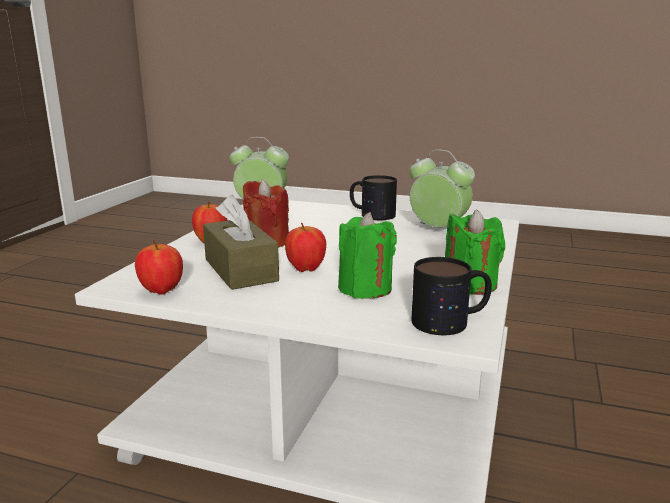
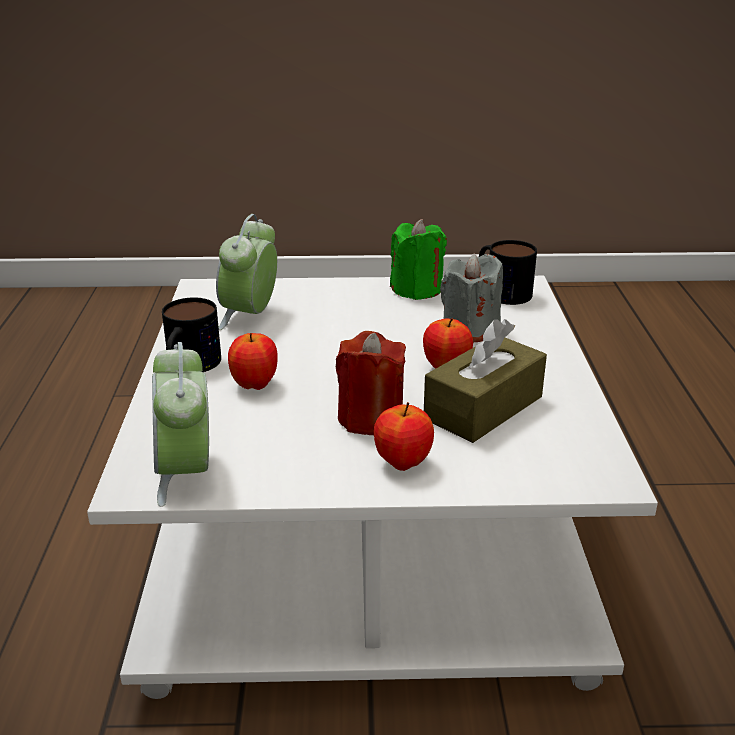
camera: 110 degrees left, 10 degrees up
(162, 291) = (588, 438): apple -> apple (254, 385)
(365, 288) = (470, 331): green candle -> grey candle

